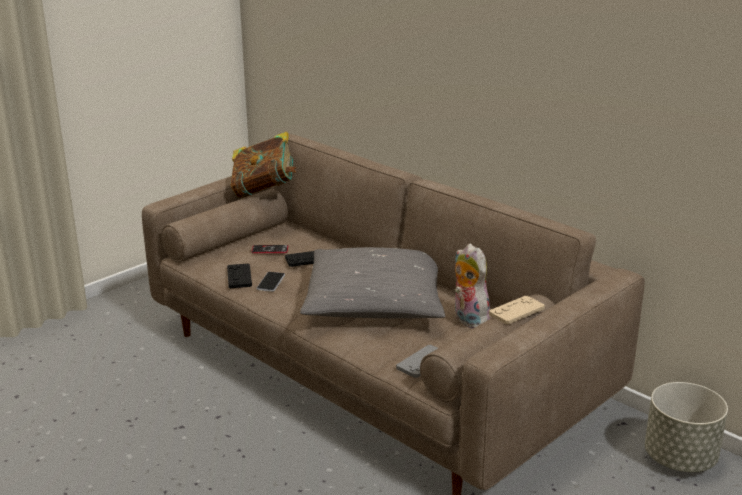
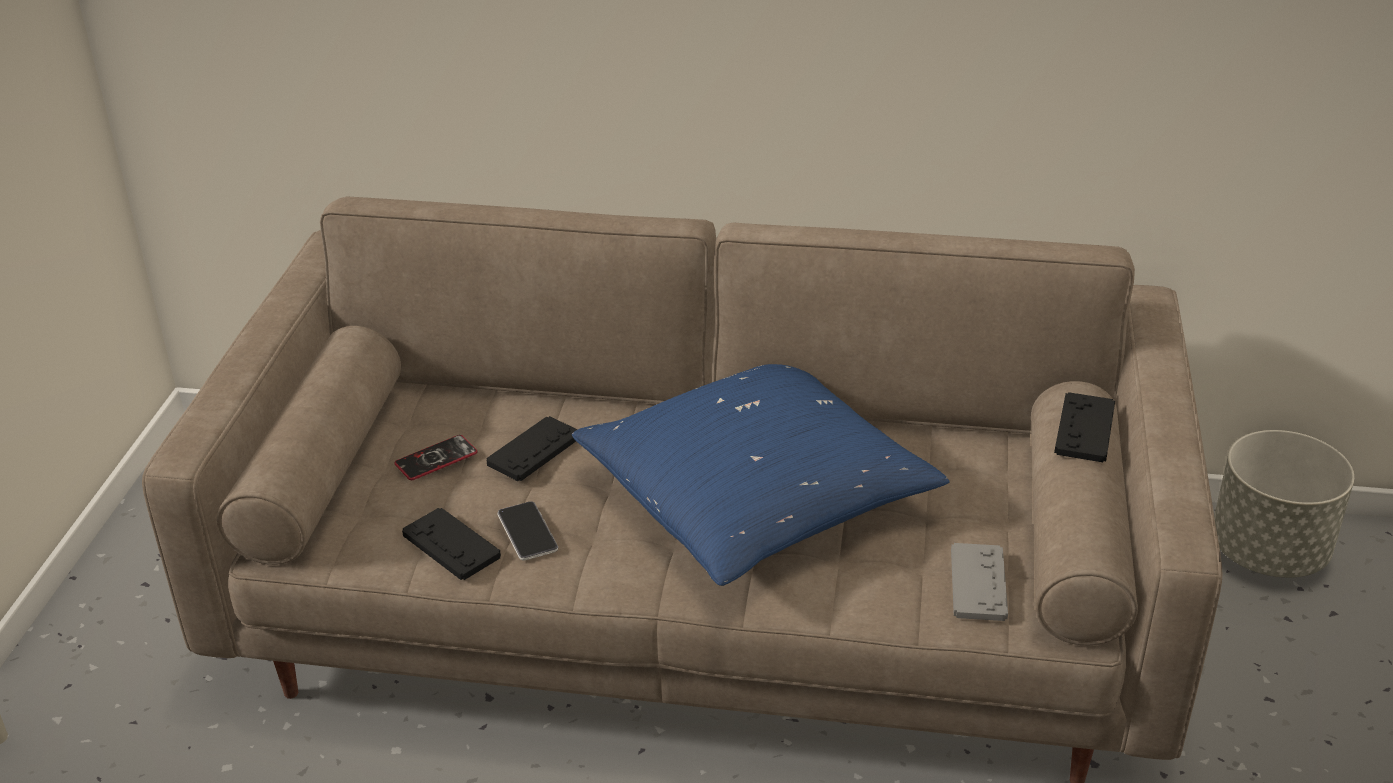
camera: 35 degrees left, 10 degrees up
(265, 191) = (346, 337): book -> none
(375, 303) = (756, 495): grey pillow -> blue pillow
(468, 320) = (937, 465): plush toy -> none
(516, 311) = (1084, 429): beige game controller -> black game controller

